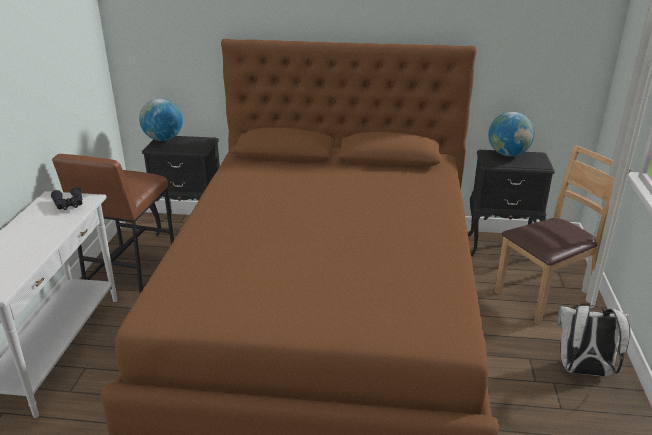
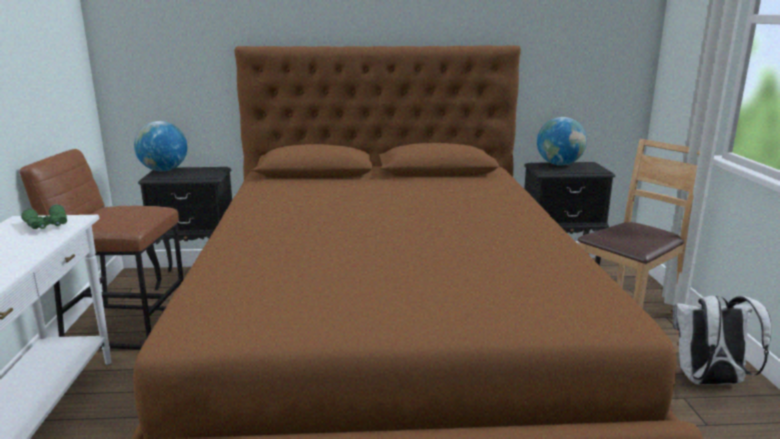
camera: 10 degrees left, 10 degrees down
(69, 204) = (48, 225): black binoculars -> green binoculars
(130, 269) = (125, 326): brown chair -> brown chair turned 90 degrees clockwise

